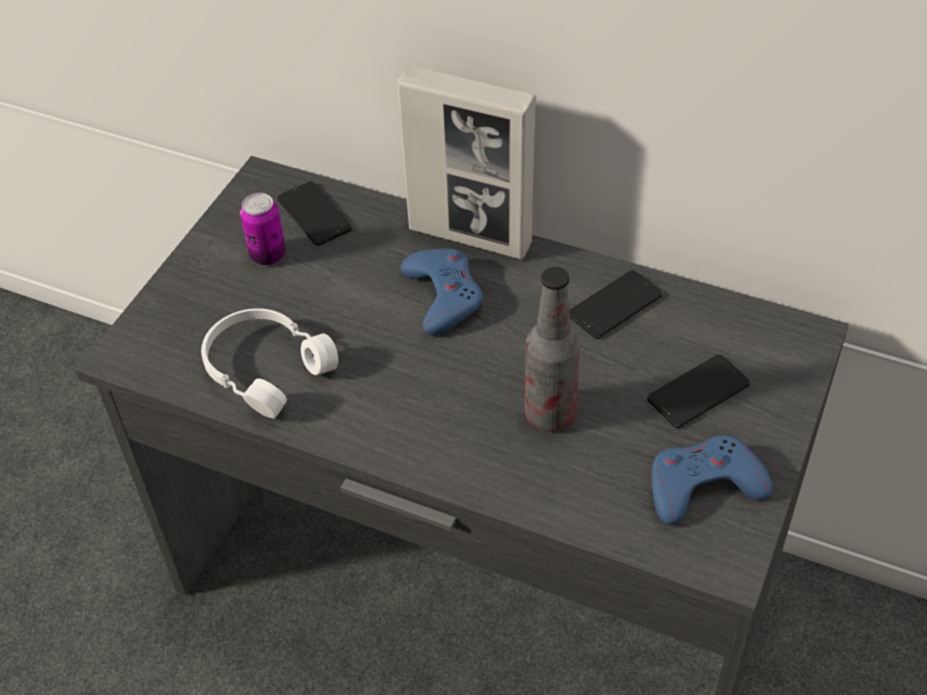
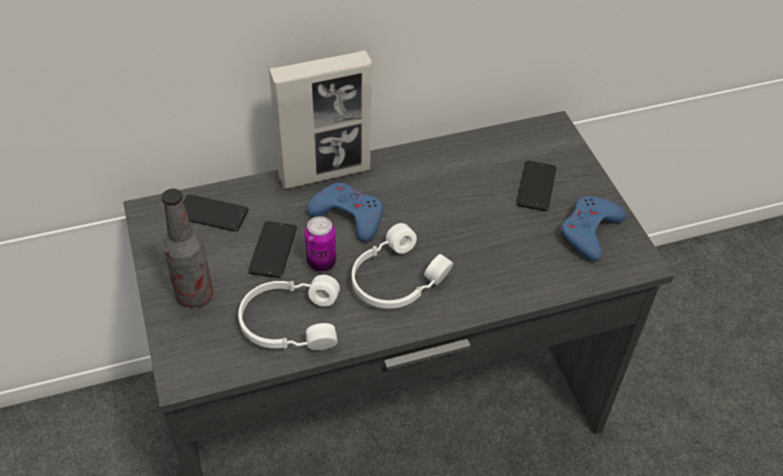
camera: 45 degrees left, 0 degrees up
(268, 255) = (210, 255): can -> can (321, 262)
(415, 393) = (395, 279): none -> white headphones
(550, 414) = (479, 244): bottle -> bottle (194, 295)
(614, 305) = (446, 166): phone -> phone (273, 250)

